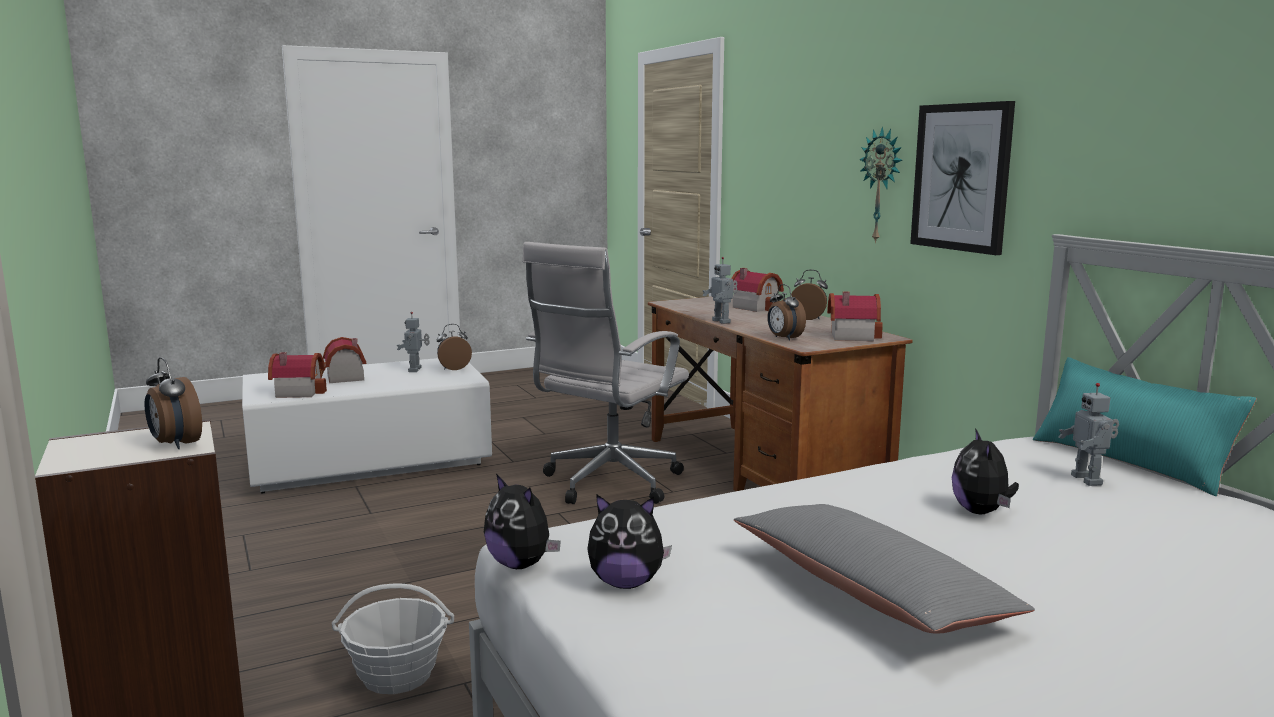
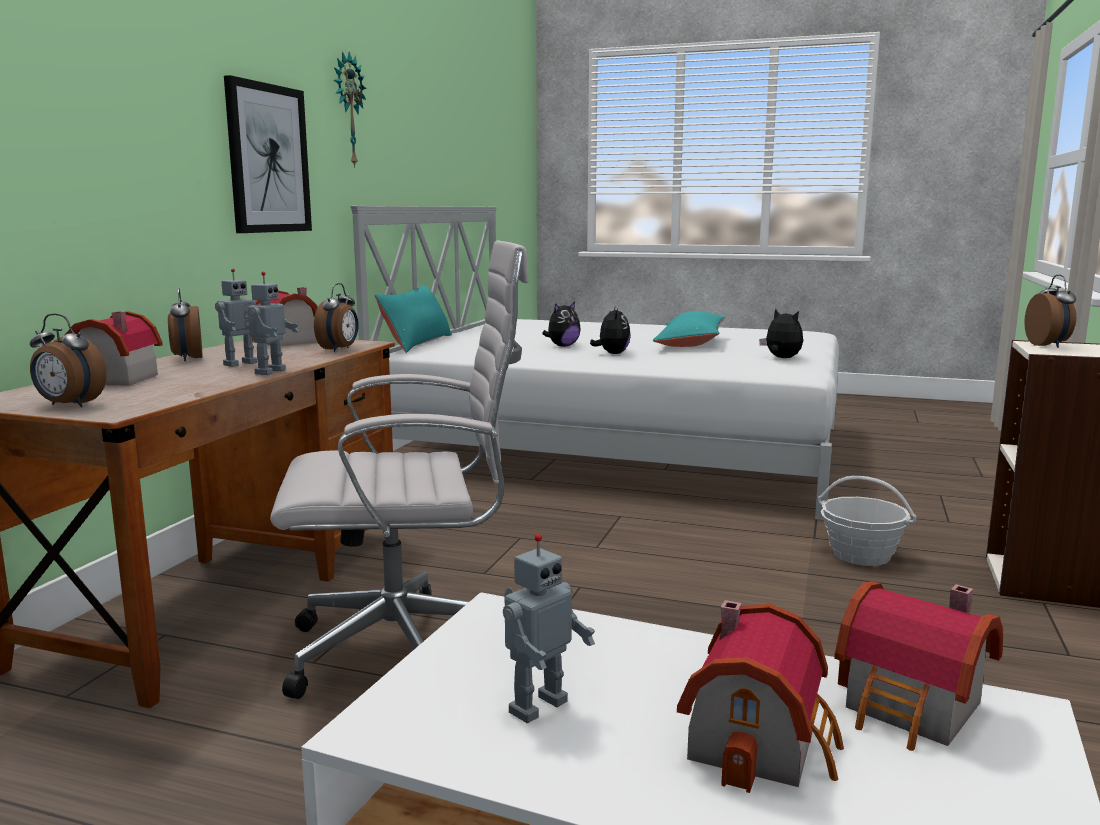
camera: 135 degrees left, 0 degrees up
(453, 368) = (450, 672): alarm clock -> alarm clock (69, 405)
(521, 564) = (819, 371): plush toy -> plush toy (612, 354)
(870, 592) = (690, 343): grey pillow -> turquoise pillow
(882, 185) = (188, 167): wall clock -> wall clock (347, 110)
(1088, 480) = (470, 343): toy robot -> toy robot (239, 364)

